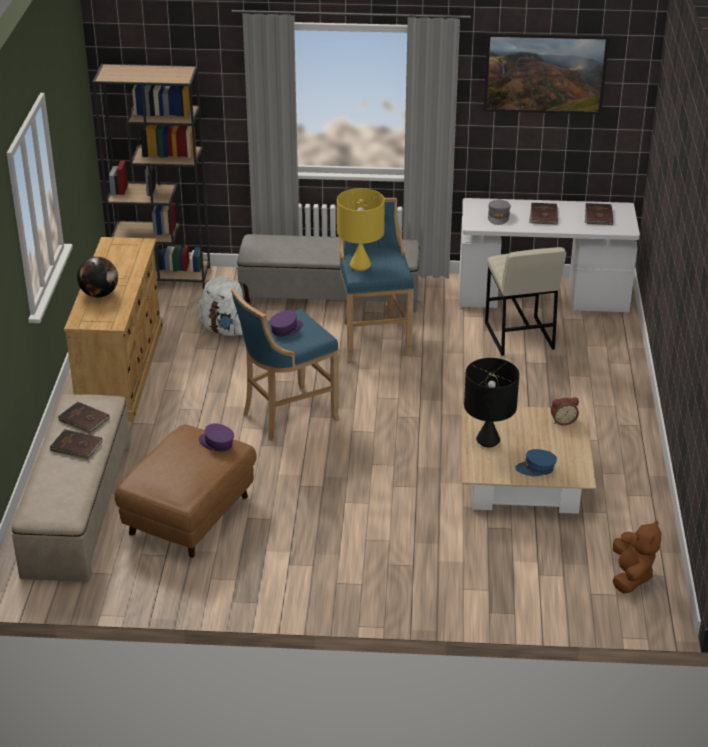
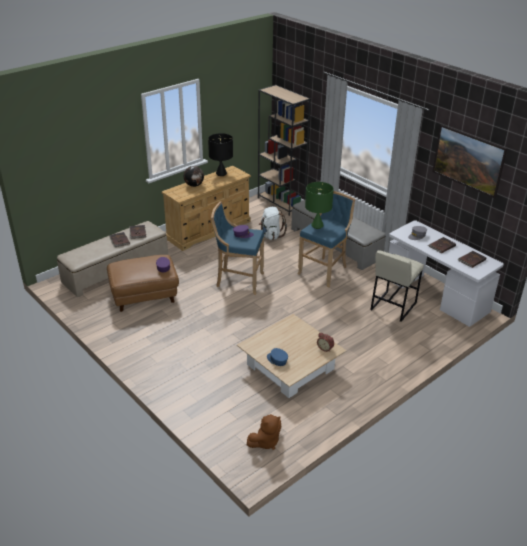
camera: 45 degrees right, 0 degrees up
(360, 266) = (317, 226): yellow table lamp -> green table lamp
(488, 441) = (276, 335): black table lamp -> black table lamp (221, 174)

